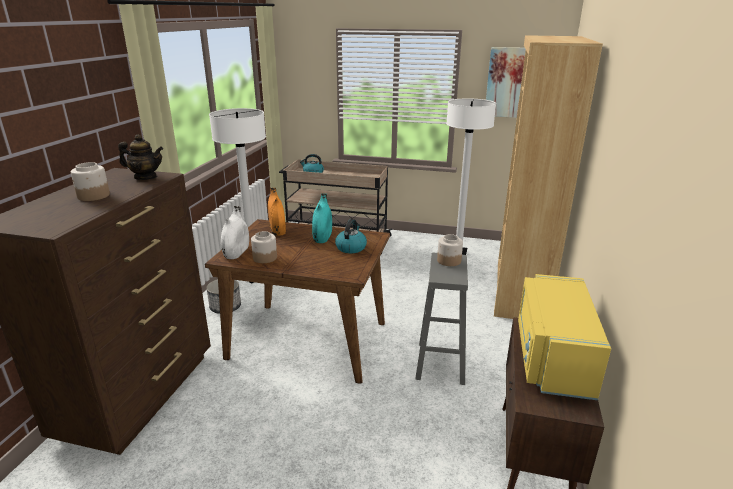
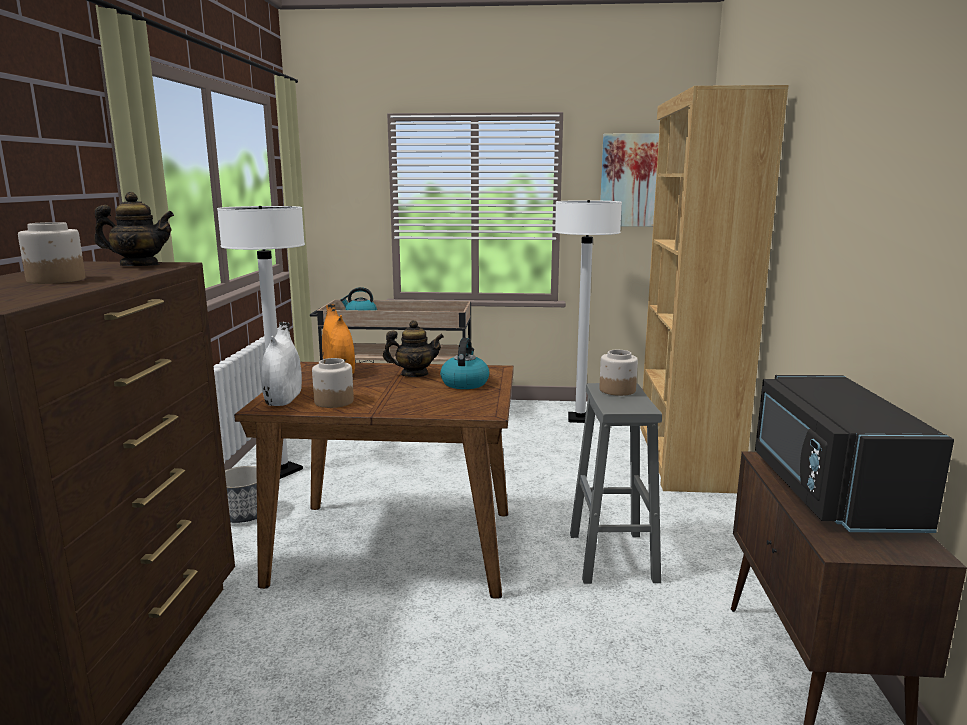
camera: 10 degrees left, 10 degrees down
(322, 237) = (414, 374): turquoise vase -> teapot
(551, 357) = (828, 491): yellow microwave -> black microwave

